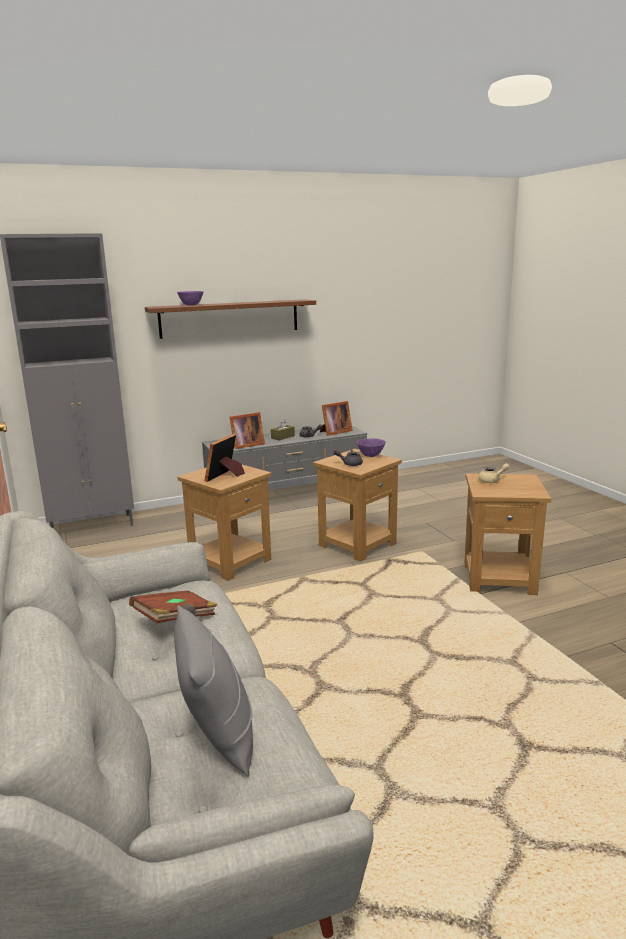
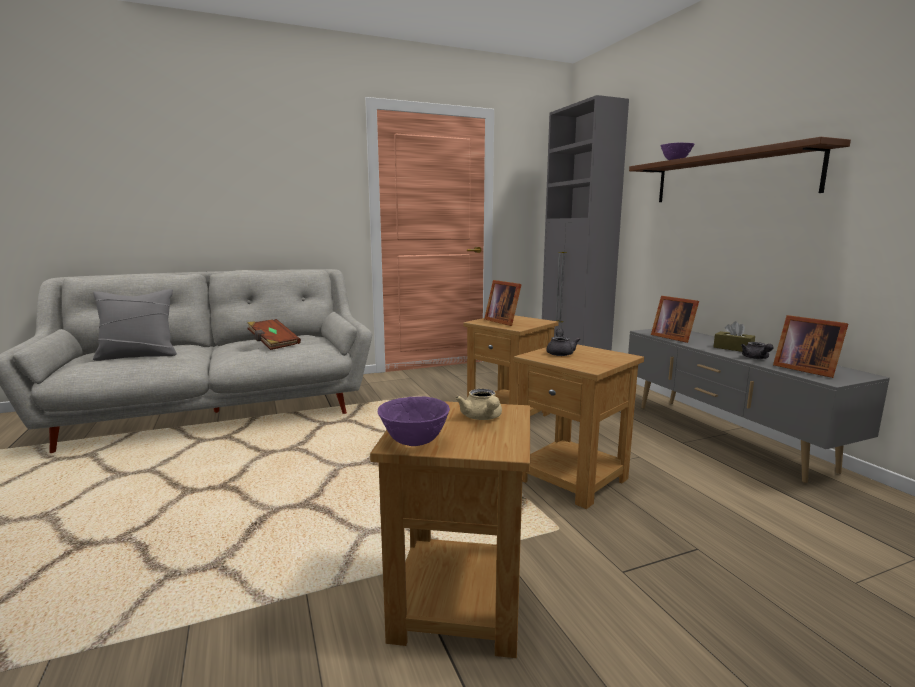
camera: 90 degrees right, 5 degrees down
(225, 476) = (503, 321): picture frame -> picture frame turned 150 degrees counterclockwise
(371, 456) = (606, 361): purple bowl -> purple bowl (414, 442)

